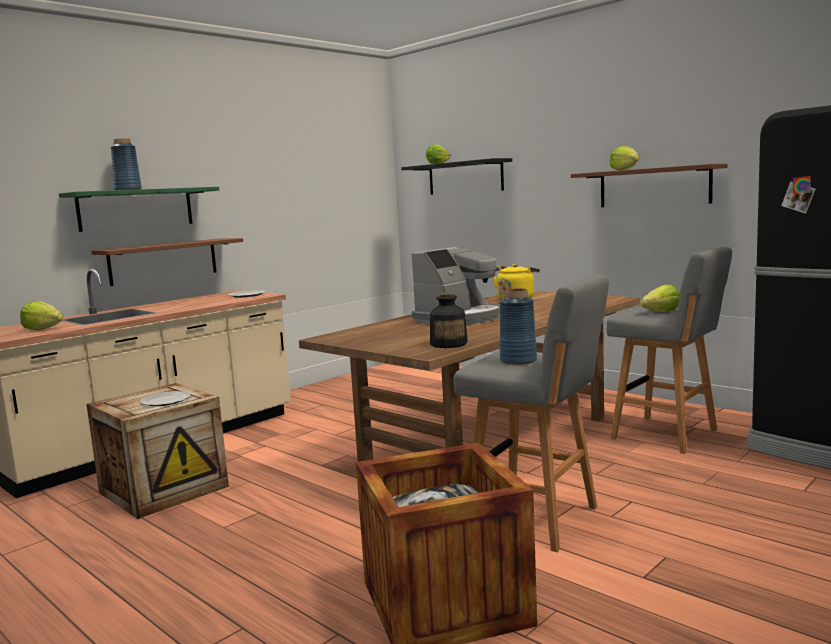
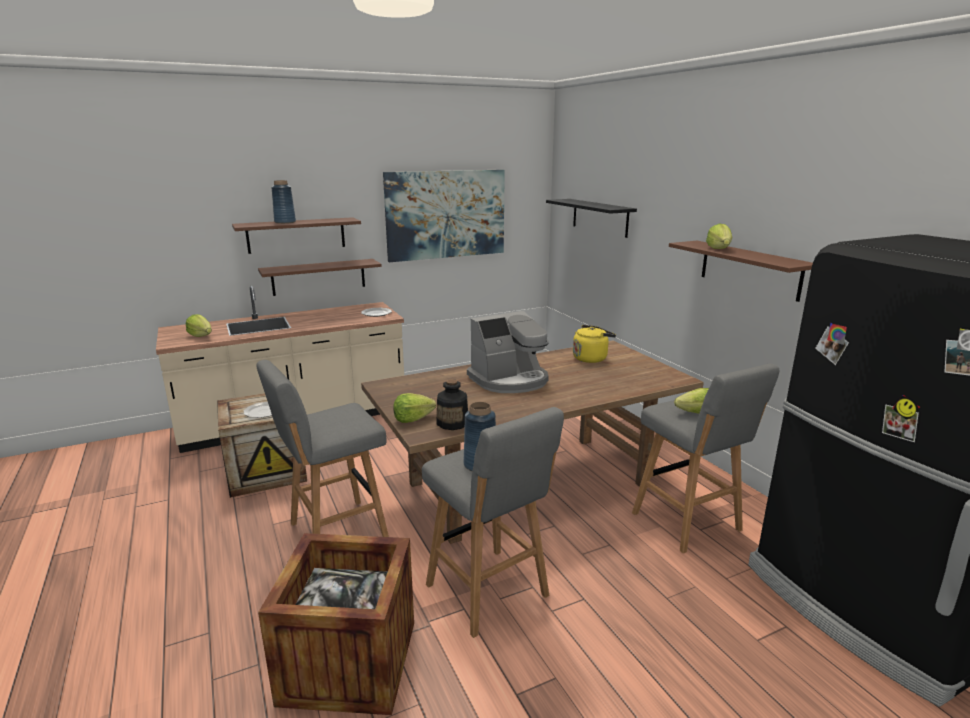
camera: 20 degrees right, 10 degrees up
(136, 209) = (296, 235): green shelf -> brown shelf
(297, 187) = (446, 214): none -> picture
(312, 516) = (335, 533): none -> grey stool
(438, 164) = (576, 201): lettuce -> lettuce (412, 419)

